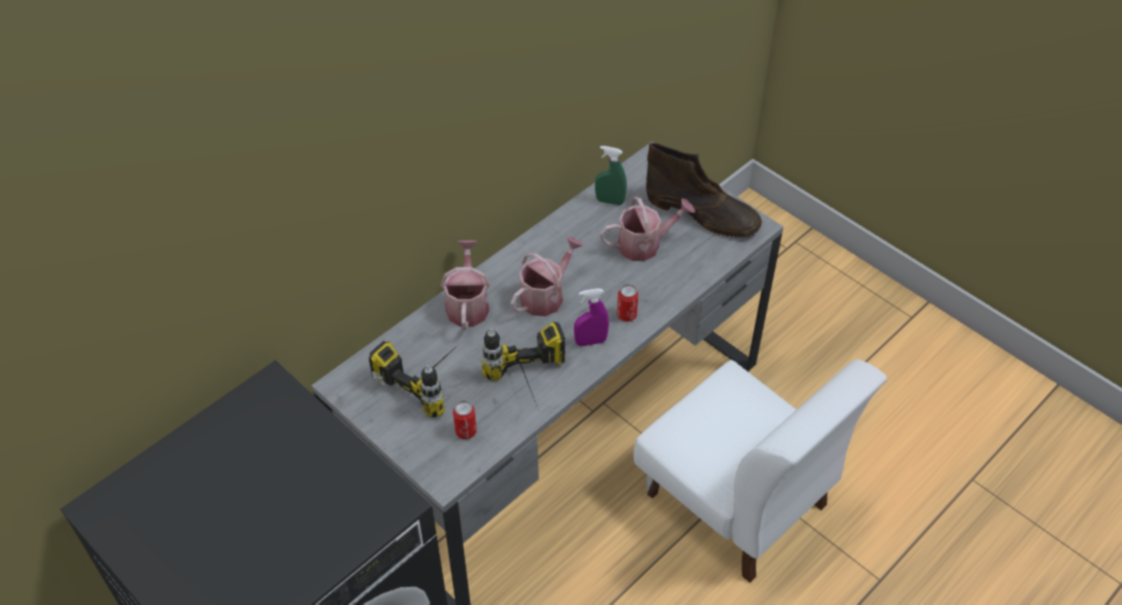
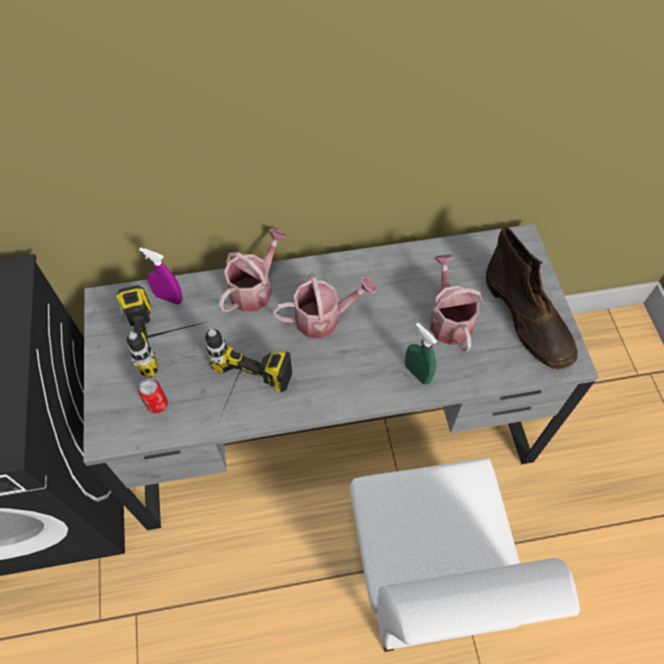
camera: 35 degrees right, 10 degrees up
(590, 341) = (325, 385): purple spray bottle -> purple spray bottle (169, 298)
(610, 201) = (450, 260): green spray bottle -> green spray bottle (417, 373)
(626, 315) = (377, 379): can -> none
(645, 244) = (449, 319): watering can -> watering can turned 120 degrees counterclockwise

